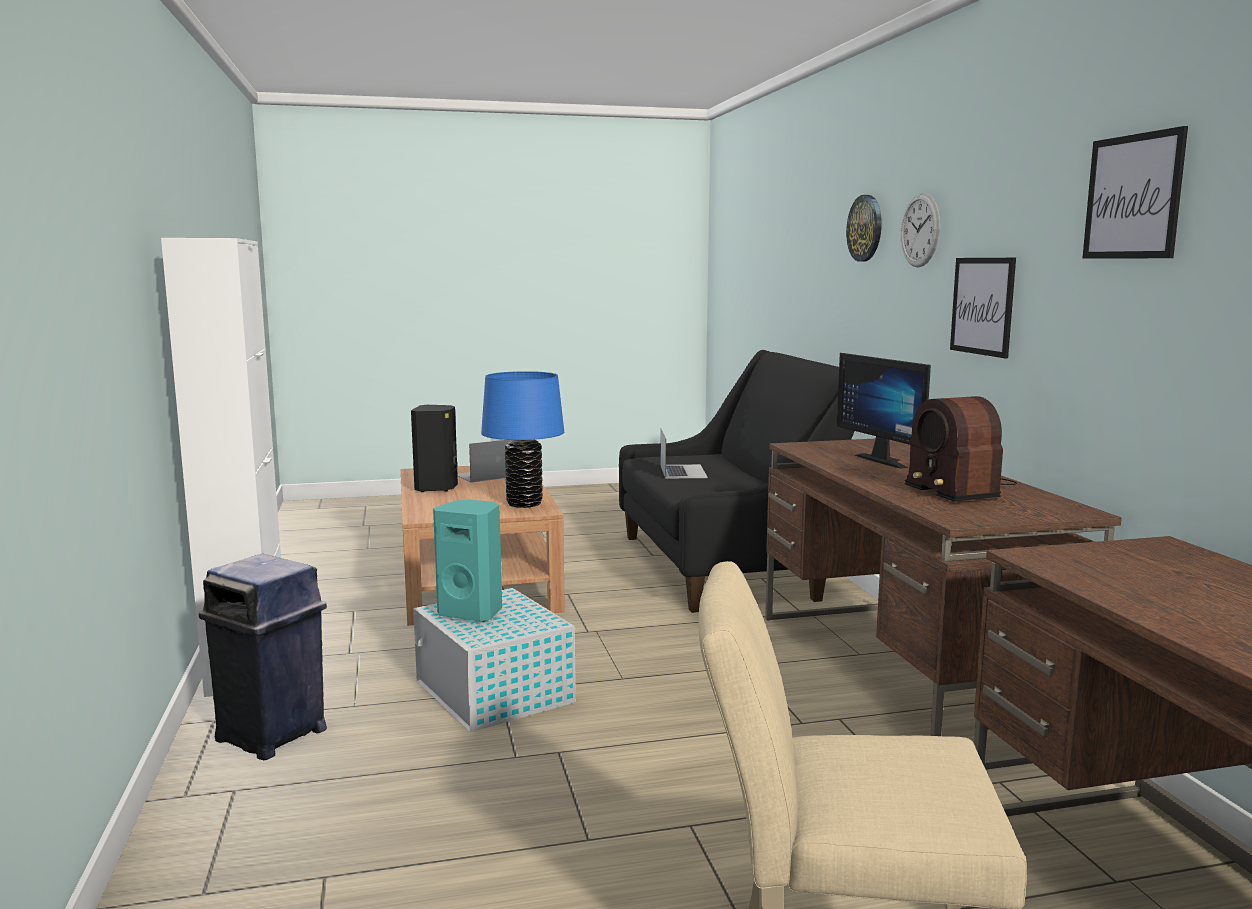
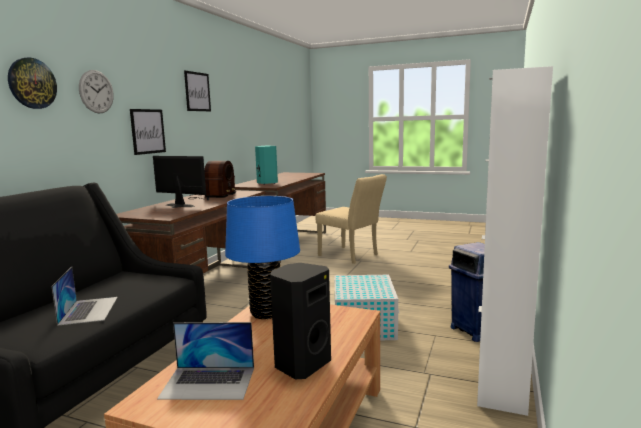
camera: 145 degrees left, 0 degrees up
(472, 612) = (371, 289): turquoise speaker -> turquoise speaker (266, 183)
(683, 471) = (89, 310): laptop -> laptop turned 135 degrees clockwise
(887, 460) = (177, 206): monitor -> monitor turned 75 degrees counterclockwise

